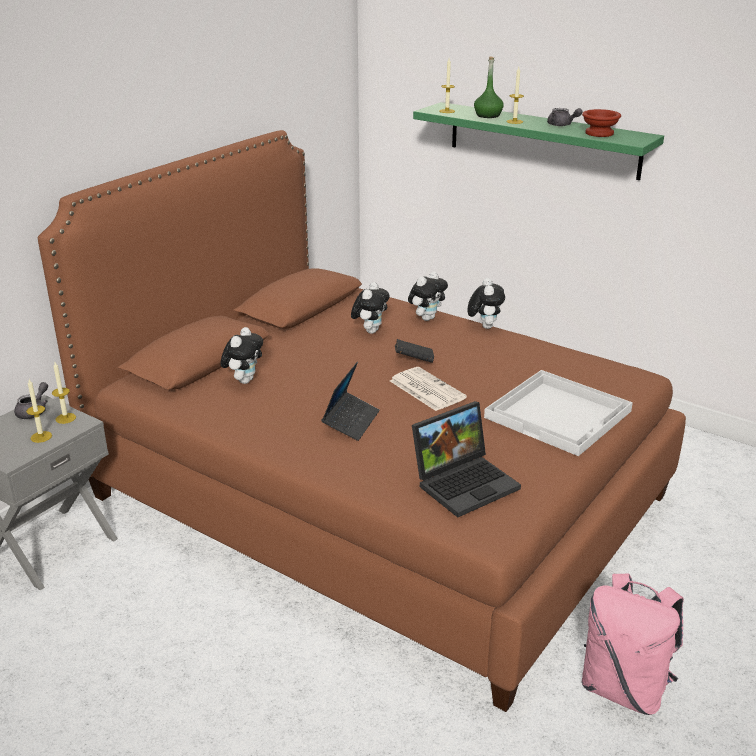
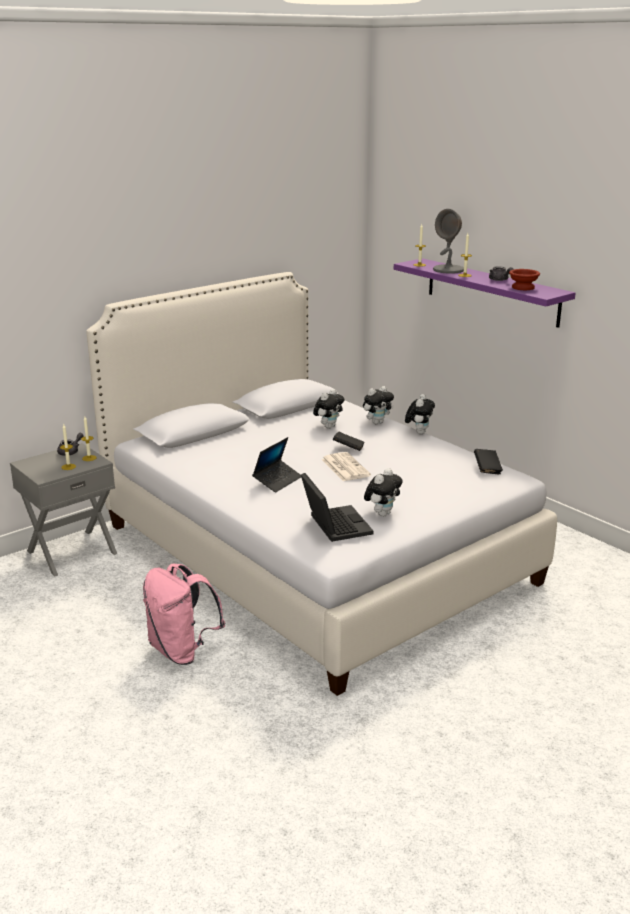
camera: 15 degrees right, 5 degrees down
(244, 380) = (218, 447): plush toy -> plush toy (382, 513)
(376, 496) = (313, 553): brown bed -> white bed
(465, 482) = (334, 524): laptop -> laptop turned 90 degrees counterclockwise
(488, 115) = (448, 270): green bottle -> grey table lamp
(543, 140) = (491, 292): green shelf -> purple shelf
(559, 414) = (434, 494): white tray -> none
(597, 368) = (487, 469): none -> black book
(624, 688) = (433, 697): pink backpack -> pink backpack (182, 651)

